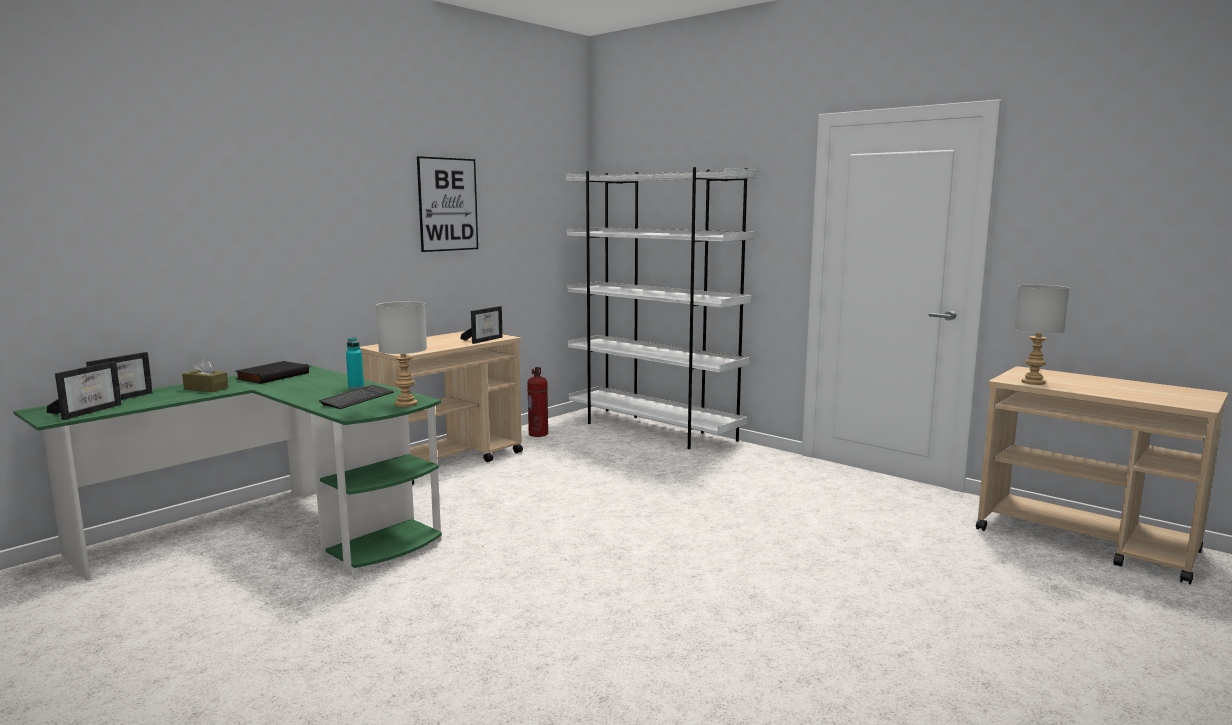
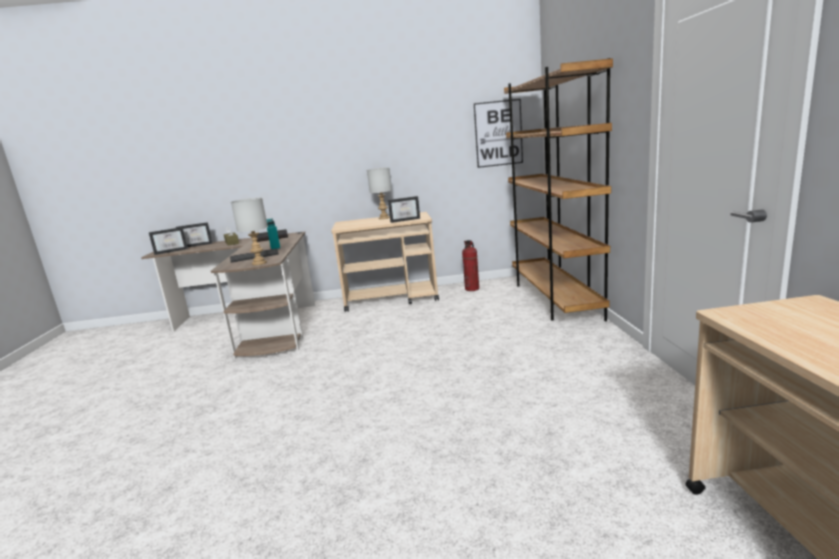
camera: 45 degrees right, 5 degrees up
(275, 531) = (257, 324): green desk -> brown desk
(448, 204) = (400, 124): picture -> picture (498, 133)
(653, 430) = (554, 298): white bookcase -> brown bookcase
(1033, 382) = (759, 324): grey table lamp -> grey table lamp (384, 218)

